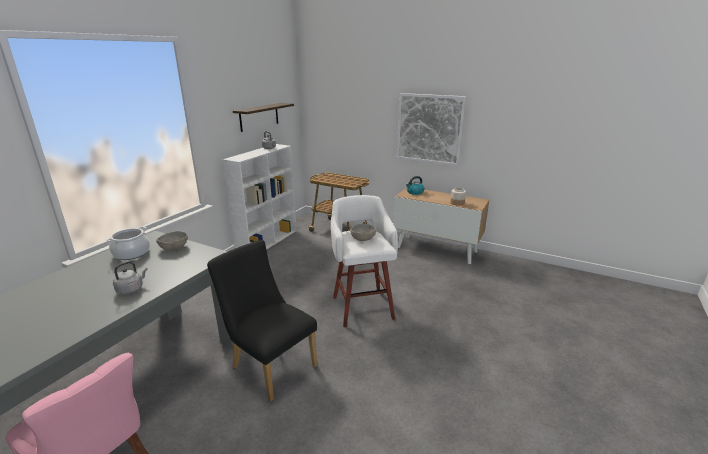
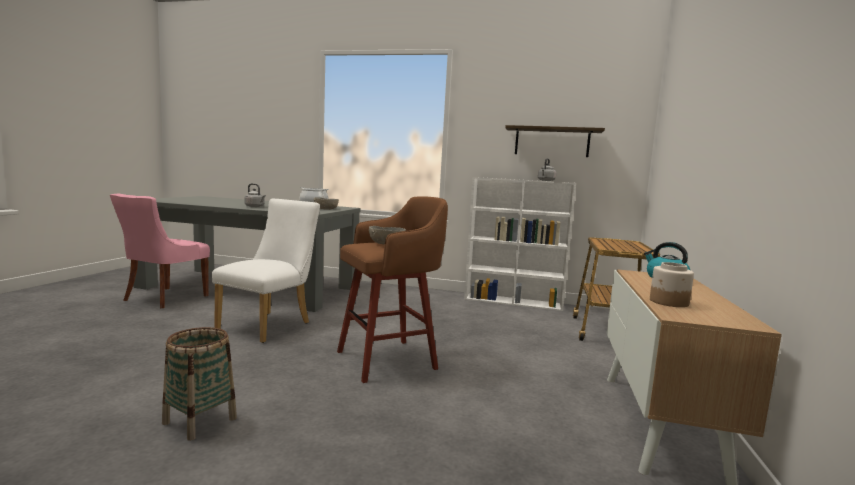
camera: 75 degrees right, 15 degrees down
(270, 364) = (270, 325): black chair -> white chair
(362, 306) = (389, 359): white stool -> brown stool
(429, 129) = (736, 144): picture -> none
(441, 384) = (200, 421): none -> basket

